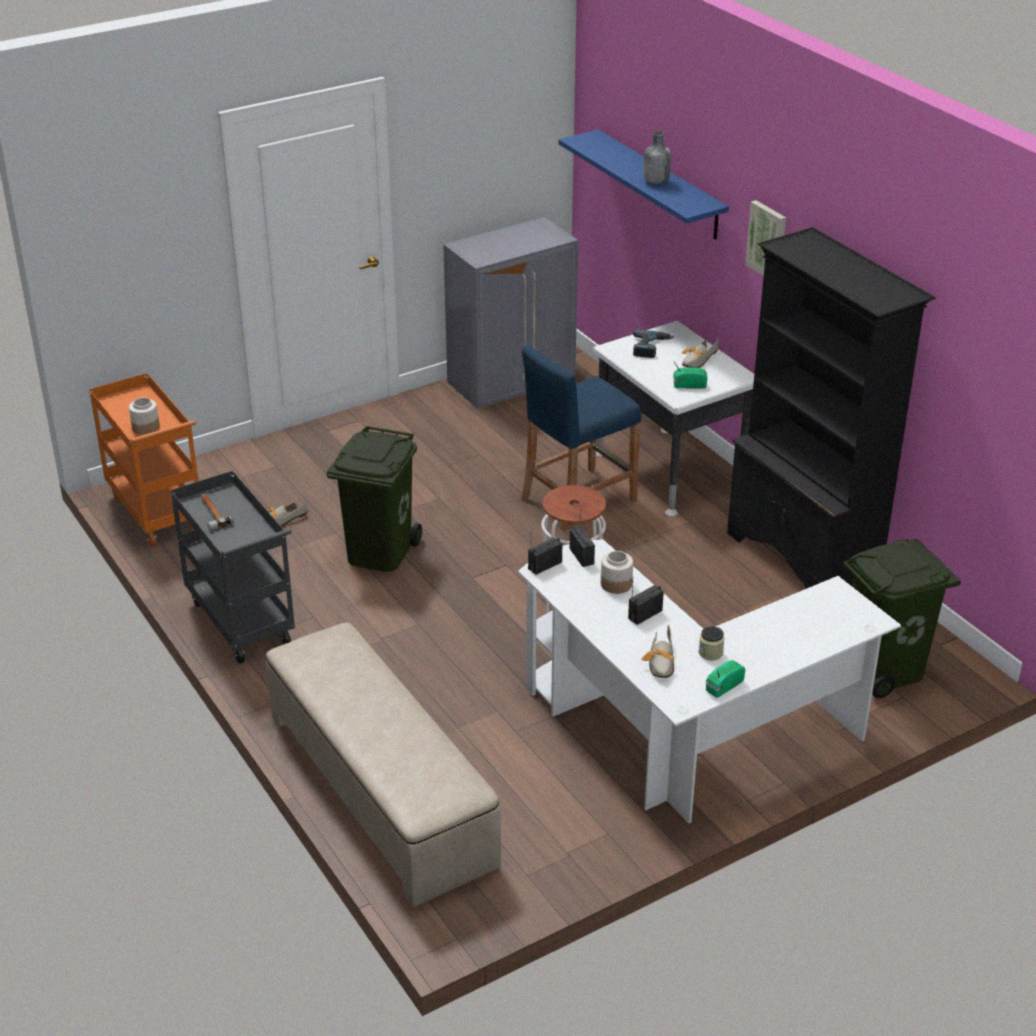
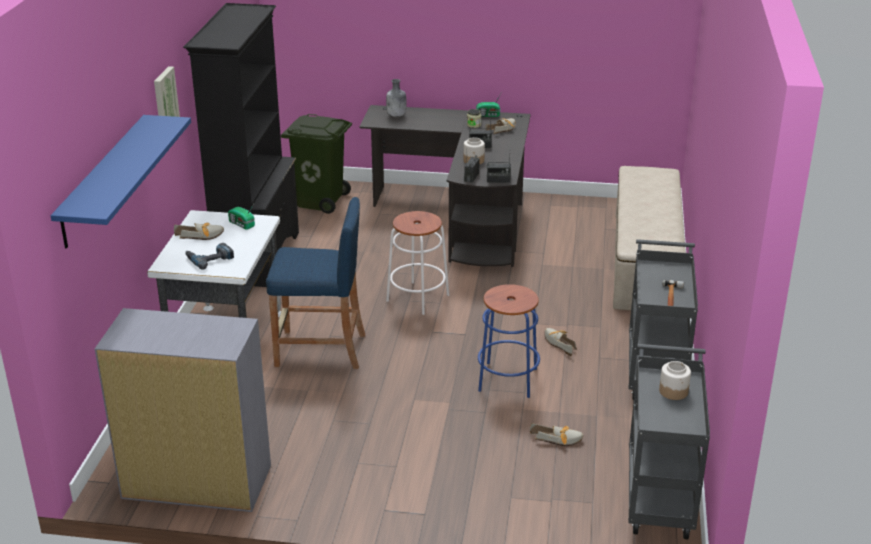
camera: 140 degrees left, 5 degrees down
(157, 515) = (659, 498): orange cart -> grey cart
(369, 612) = (558, 343): none -> shoe
(378, 552) = (508, 379): green trash can -> blue stool
(655, 182) = (140, 149): grey bottle -> grey bottle (396, 116)
(684, 738) = (462, 218): white desk -> black desk

